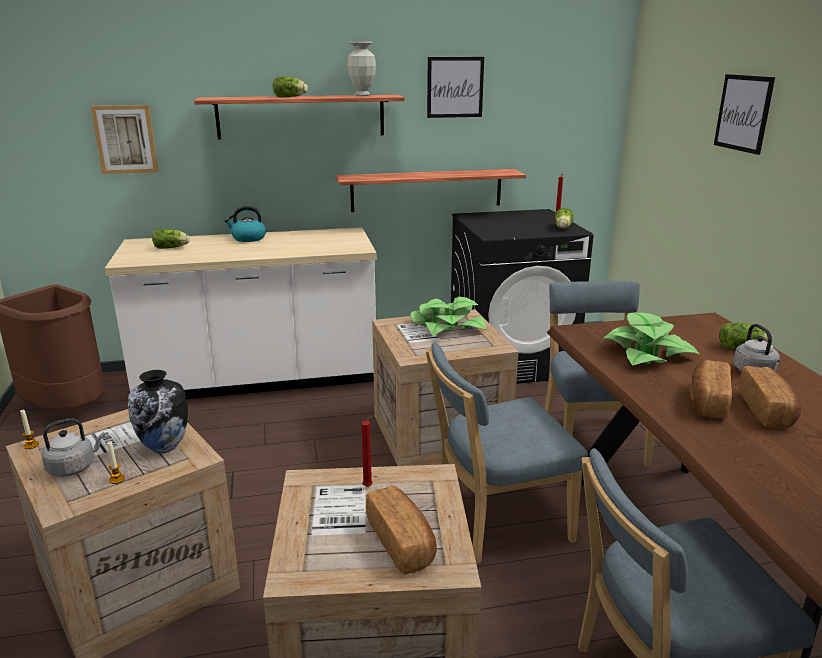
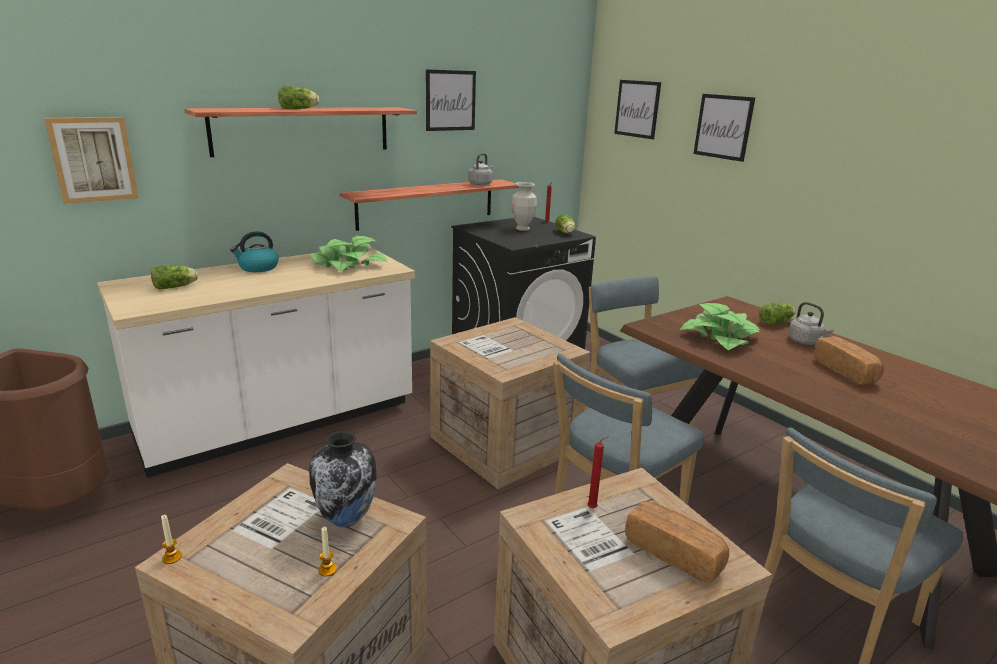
camera: 25 degrees left, 0 degrees up
(74, 467) = (259, 569): grey kettle -> grey kettle (481, 184)
(362, 95) = (369, 108): vase -> vase (522, 229)
(446, 326) = (506, 337): potted plant -> potted plant (348, 265)
(669, 93) = (637, 109): none -> picture
(707, 402) = (803, 372): bread -> none

